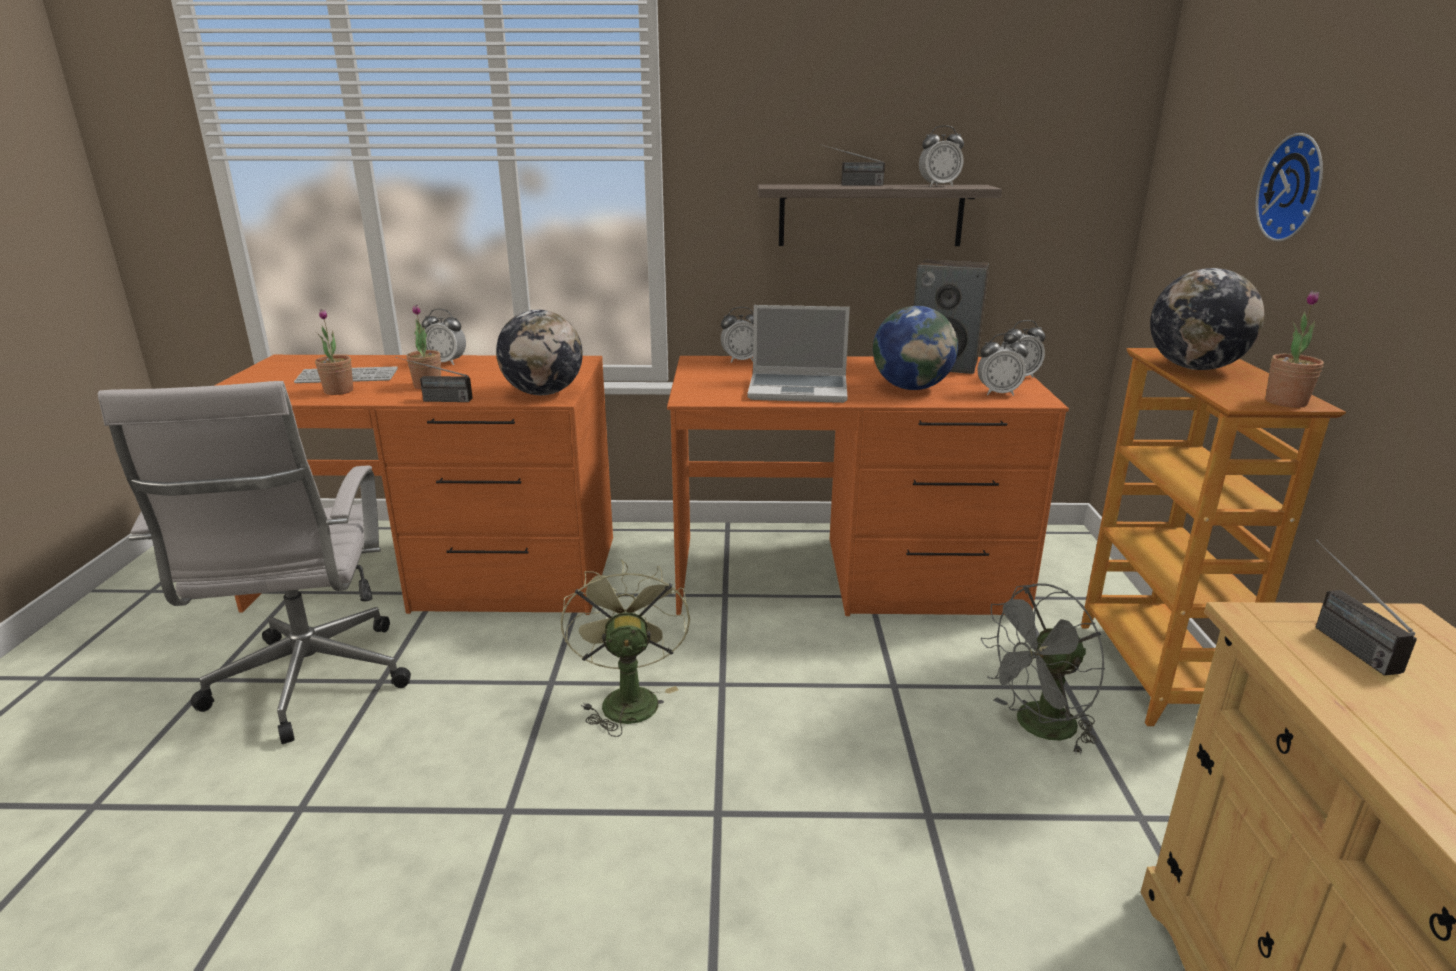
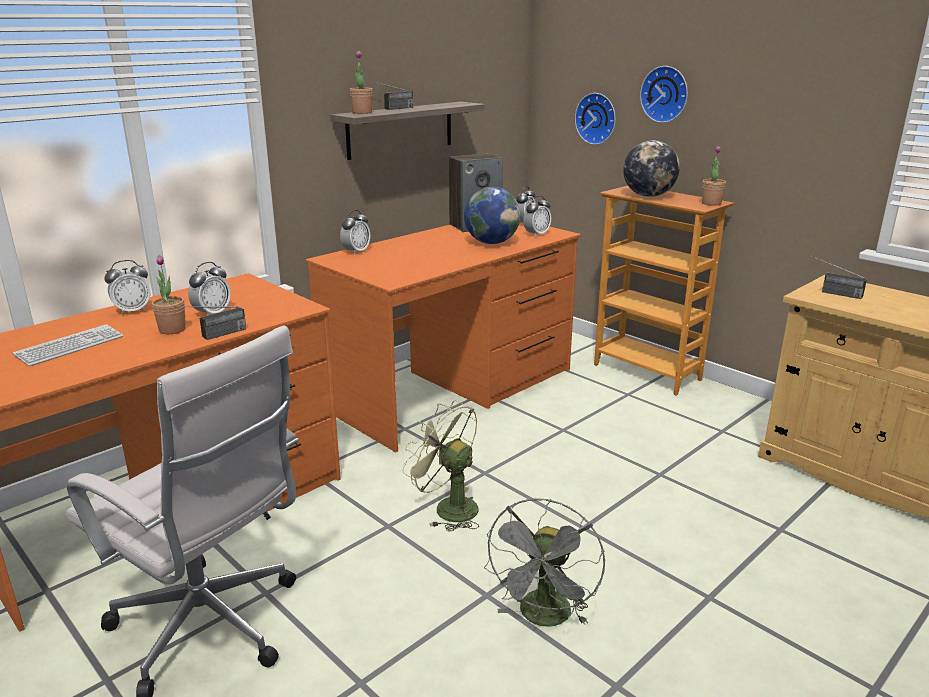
camera: 45 degrees left, 0 degrees up
(338, 391) = (101, 357): potted plant -> potted plant (362, 112)
(543, 393) = (284, 307): globe -> none
(799, 390) = (439, 259): laptop -> none
(938, 186) = (445, 105): alarm clock -> alarm clock (212, 313)
(1037, 728) = (643, 417): grey fan -> grey fan (544, 618)
(1206, 228) = (597, 118): none -> wall clock

